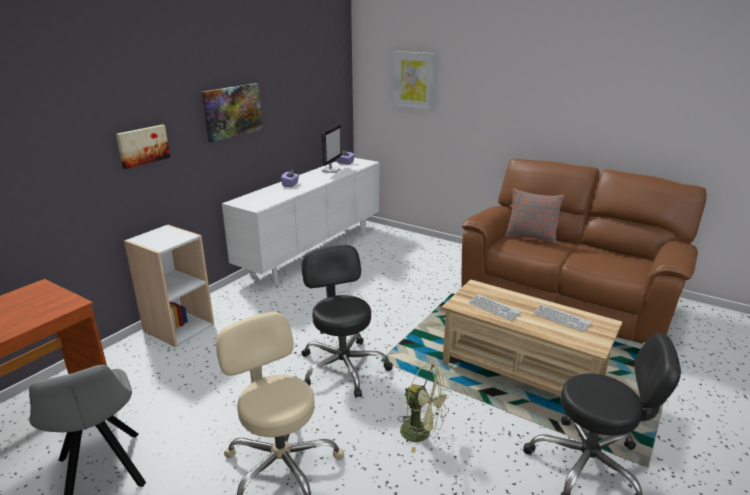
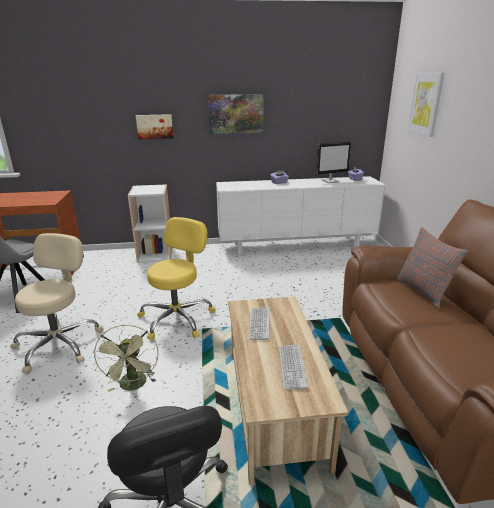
camera: 50 degrees right, 0 degrees up
(342, 365) = (178, 317): black office chair -> yellow office chair

